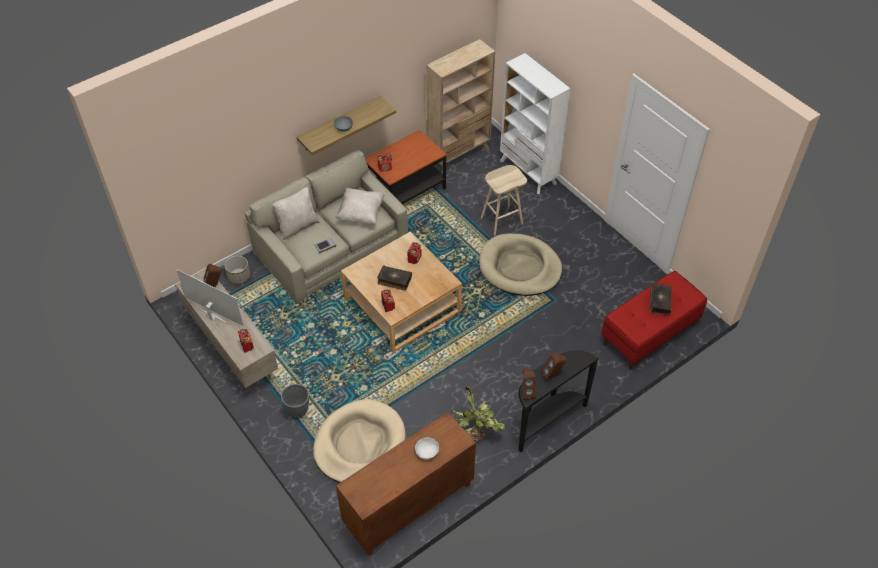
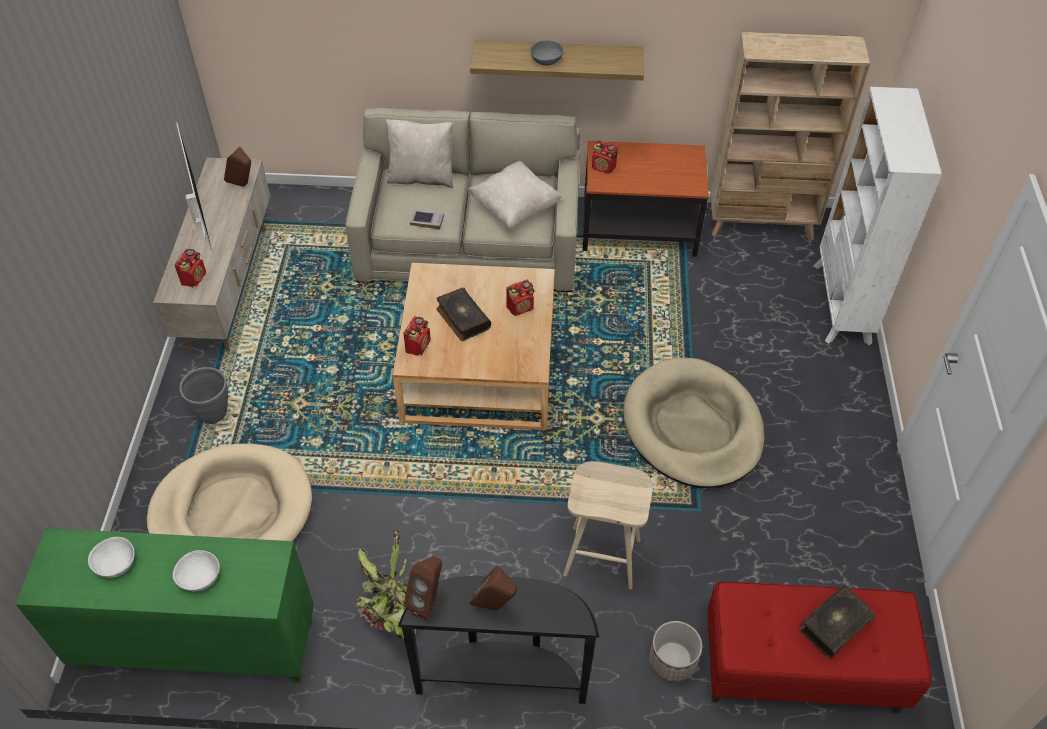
camera: 40 degrees right, 0 degrees up
(239, 276) = (329, 209): planter -> planter (672, 660)
(386, 474) = (116, 564): none -> white bowl
(408, 507) = (195, 645): brown cabinet -> green cabinet
(502, 220) = (734, 345): beige stool -> beige stool (603, 556)

